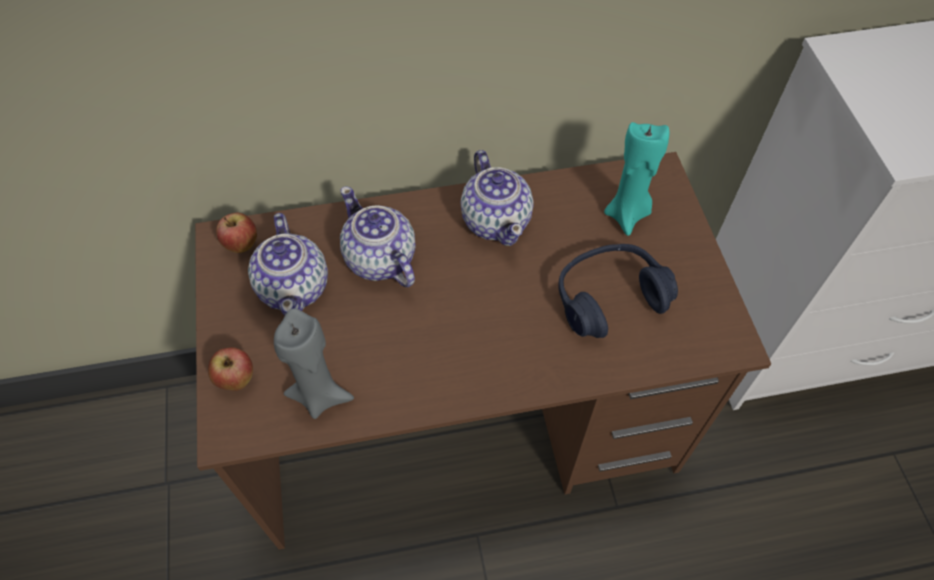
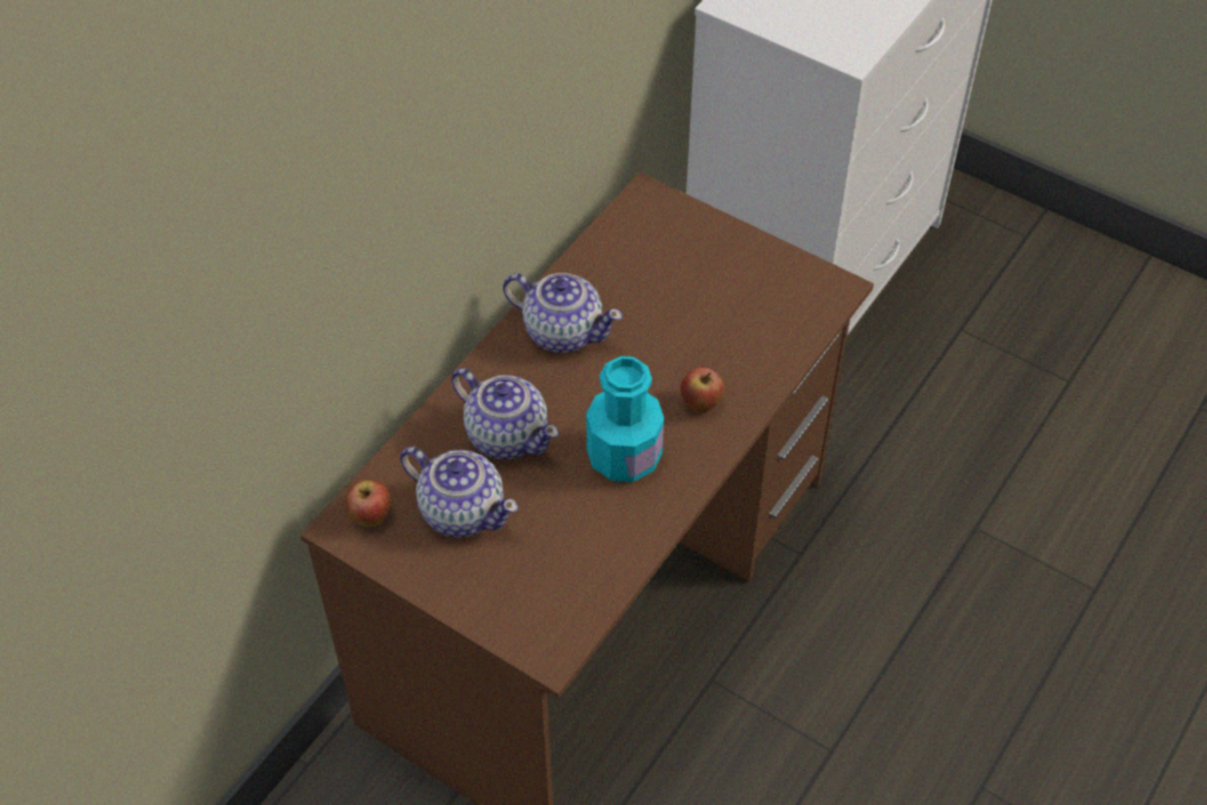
camera: 45 degrees left, 5 degrees down
(237, 380) = (508, 612): apple -> apple (701, 405)
(320, 394) = (587, 566): grey candle -> none
(380, 260) = (506, 434): teapot -> teapot turned 150 degrees counterclockwise
(434, 339) = (624, 456): none -> turquoise bottle
(609, 297) = (716, 323): blue headphones -> none
(627, 214) = (659, 249): turquoise candle -> none

